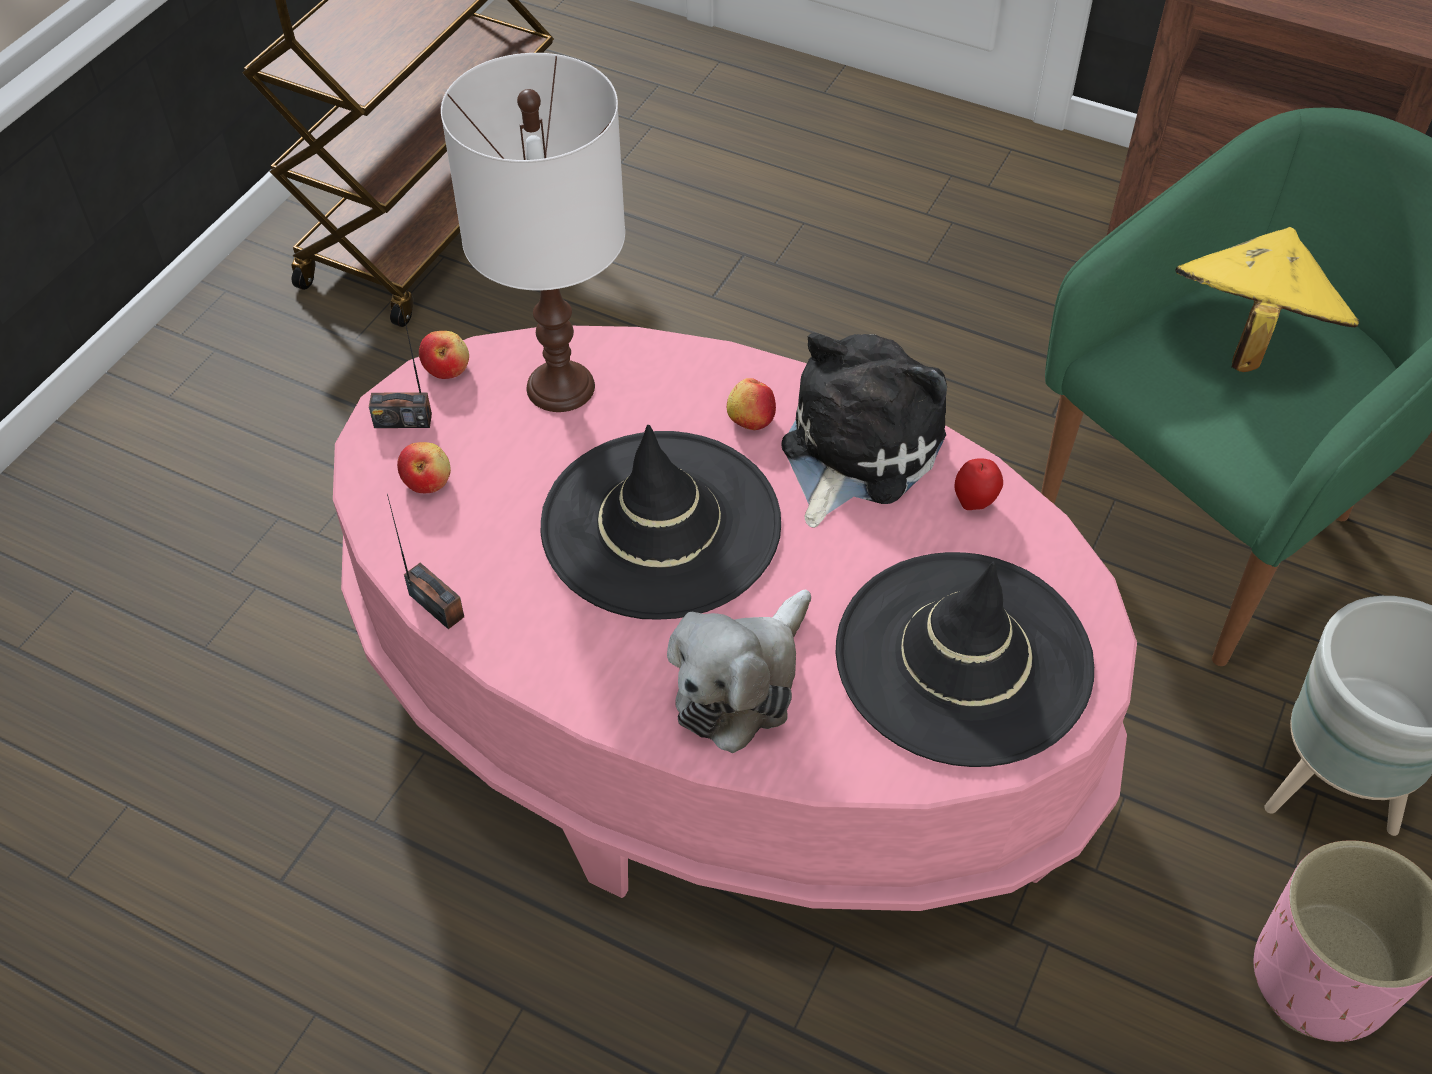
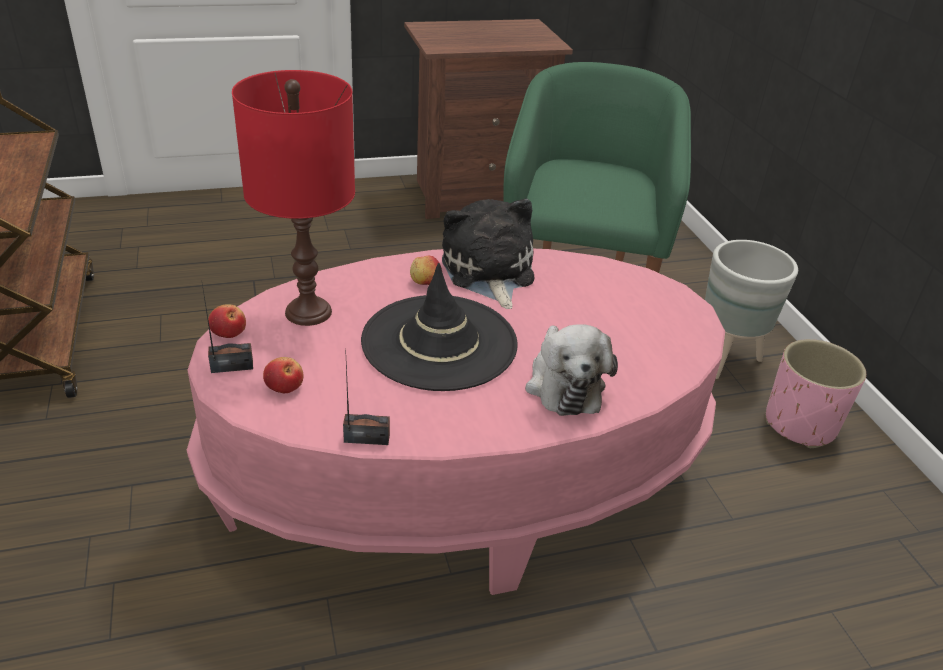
camera: 45 degrees left, 15 degrees down
(403, 420) = (232, 367): radio -> radio turned 150 degrees counterclockwise
(560, 386) = (307, 312): white table lamp -> red table lamp
(963, 657) = (636, 323): black hat -> none
(974, 502) = (563, 268): apple -> none
(1248, 338) = (582, 175): yellow hat -> none

